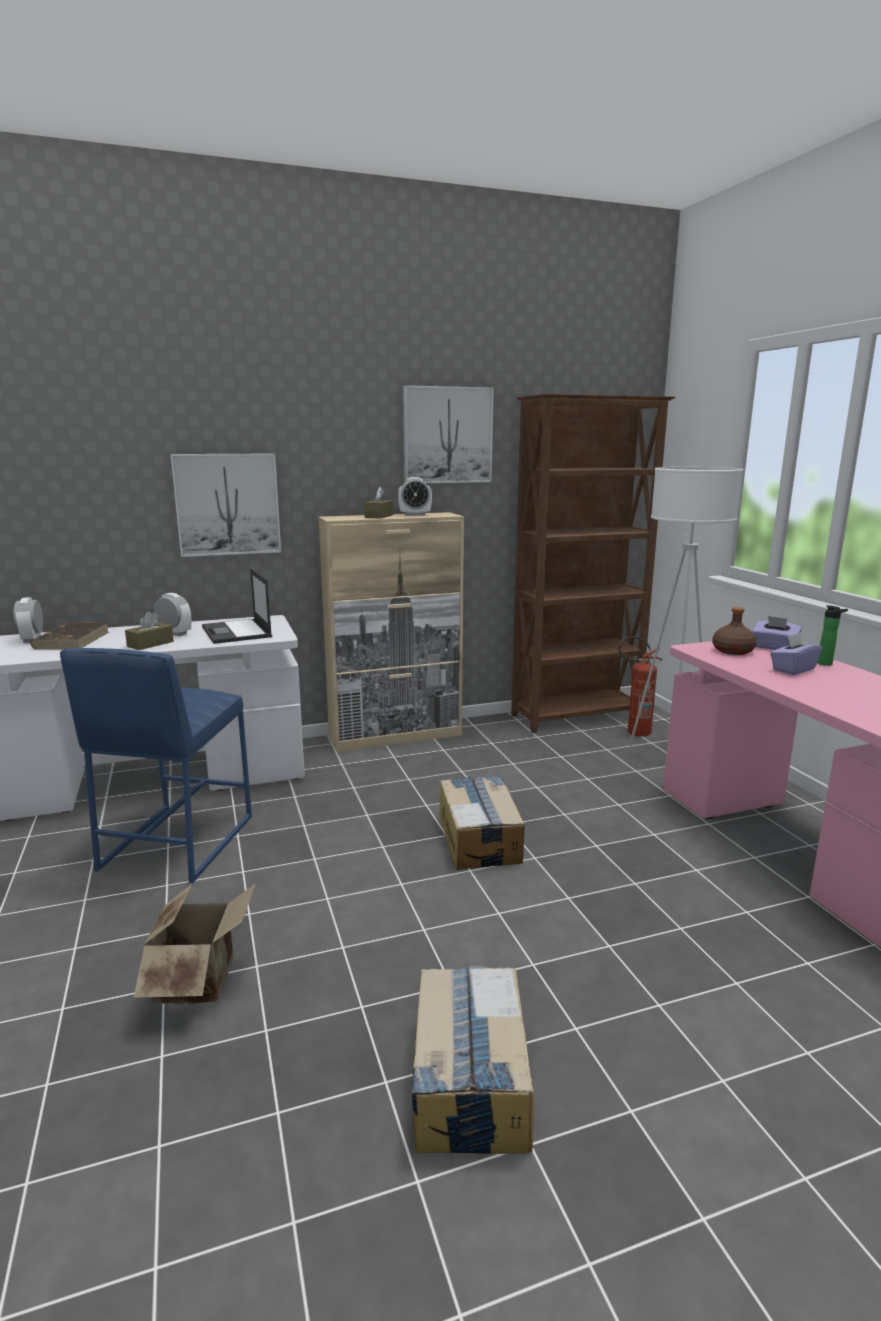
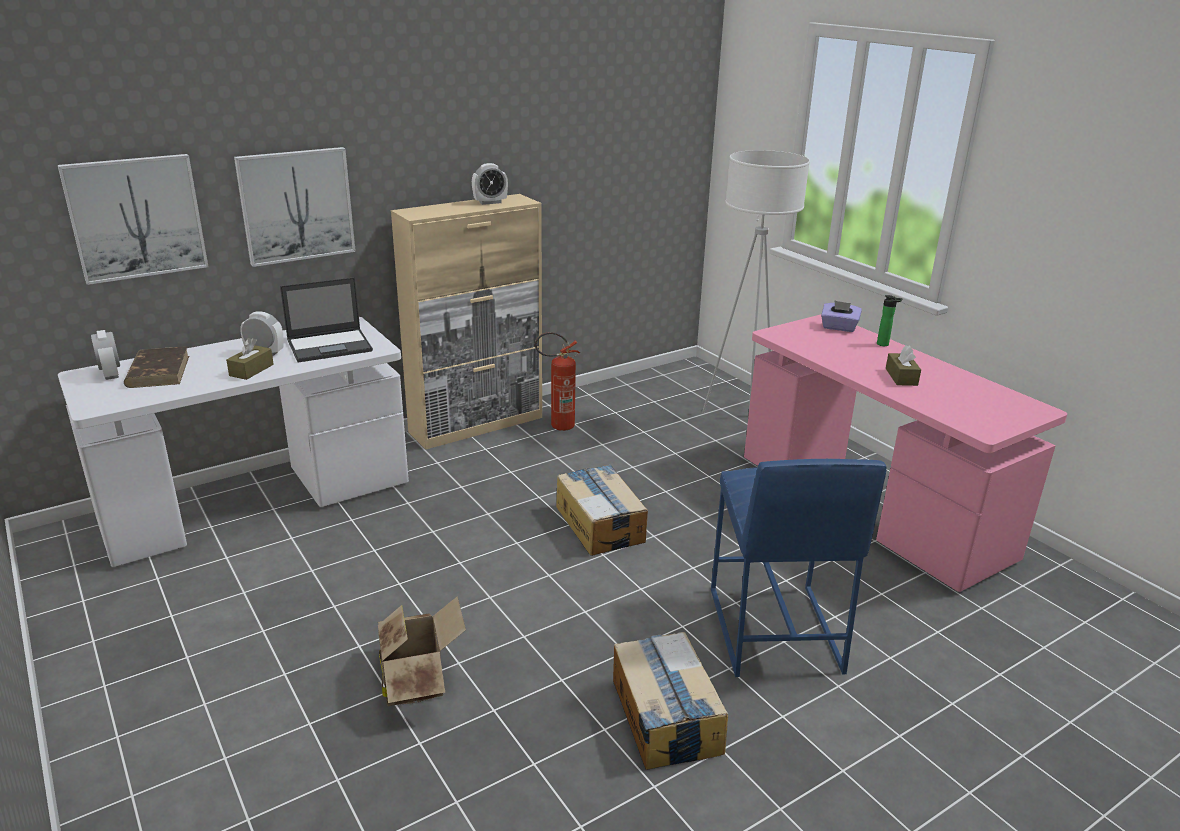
camera: 15 degrees left, 10 degrees up
(176, 842) = (317, 564): blue stool -> blue stool (773, 630)
(237, 632) = (330, 346): laptop -> laptop turned 75 degrees counterclockwise
(379, 516) = (456, 208): brown tissue box -> brown tissue box (901, 377)
(447, 435) = (515, 114): picture -> picture (136, 218)
(577, 717) = (645, 386): brown bookcase -> none
(633, 732) = (702, 399): fire extinguisher -> fire extinguisher (557, 426)
(733, 651) = (807, 335): brown bottle -> none
(793, 669) = (859, 353): purple tissue box -> none

